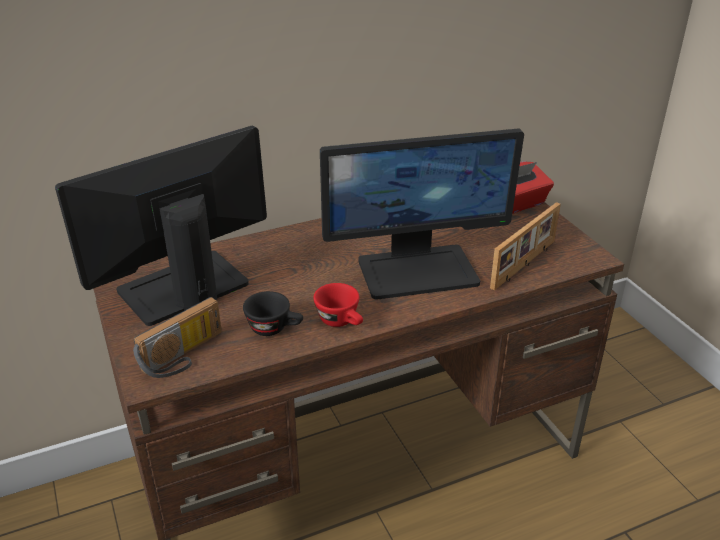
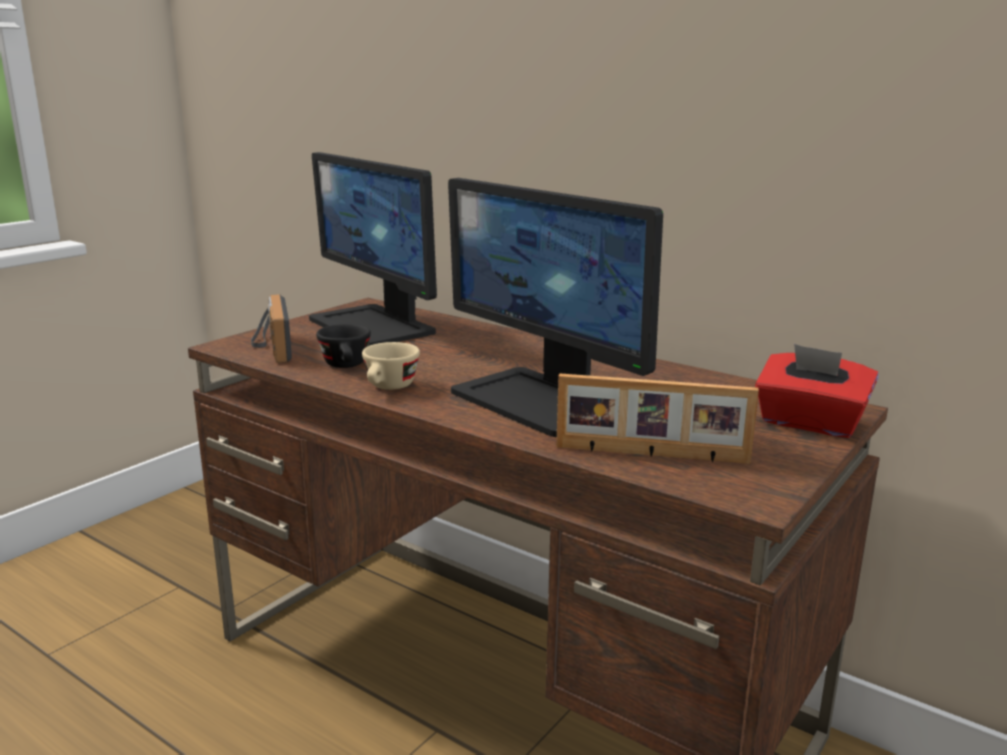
camera: 60 degrees right, 15 degrees down
(183, 289) = (374, 326): monitor -> monitor turned 150 degrees counterclockwise
(184, 356) = (270, 347): radio -> radio turned 60 degrees clockwise
(342, 321) = (389, 388): red cup -> beige cup

